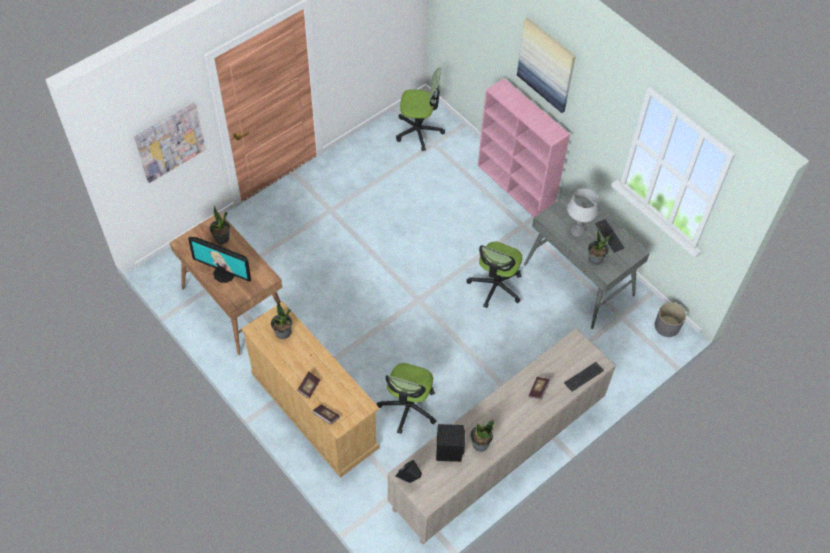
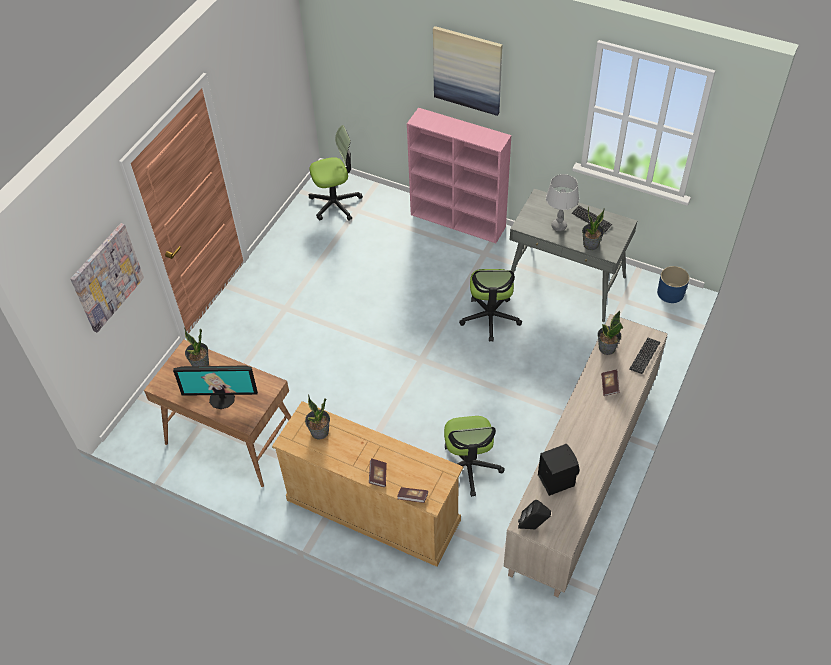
camera: 20 degrees left, 5 degrees down
(480, 444) = (583, 461): potted plant -> potted plant (606, 348)
(667, 326) = (670, 293): grey planter -> blue planter

